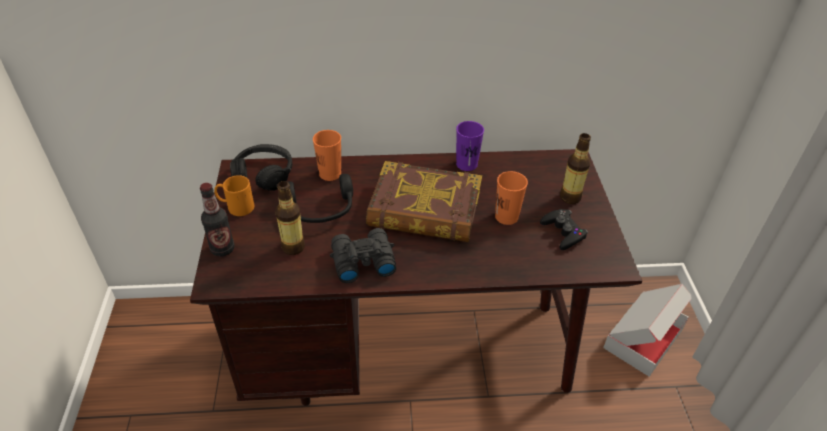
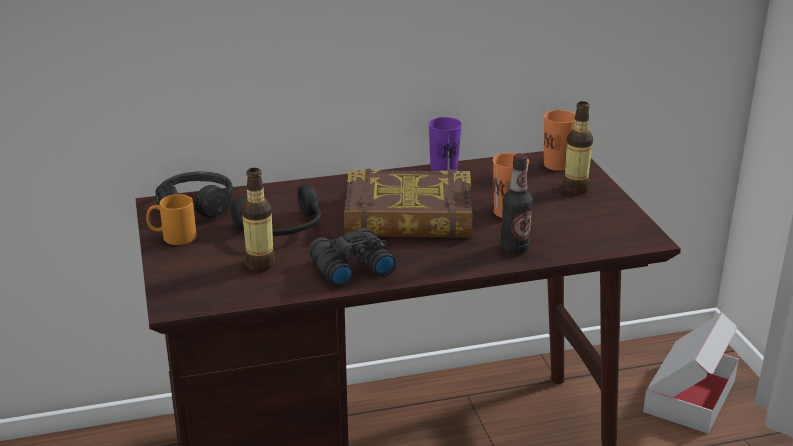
camera: 10 degrees left, 15 degrees down
(222, 249) = (172, 275): bottle -> bottle (514, 248)
(330, 174) = (280, 197): orange cup -> orange cup (556, 165)
(563, 232) = (578, 218): black game controller -> none

